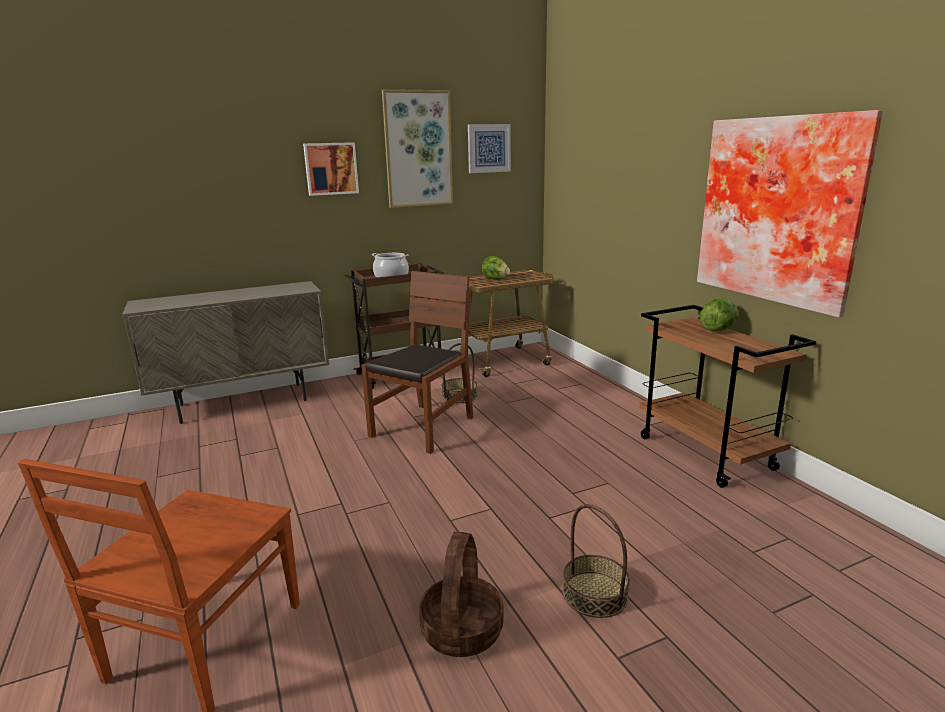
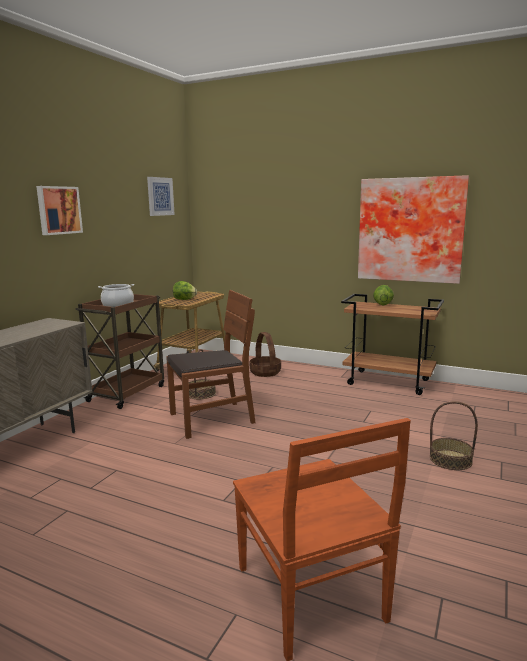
camera: 40 degrees left, 5 degrees down
(418, 149) = (118, 195): picture -> none
(423, 427) = (211, 419): brown chair -> brown chair turned 75 degrees clockwise
(462, 630) = (429, 504): basket -> basket (265, 372)

